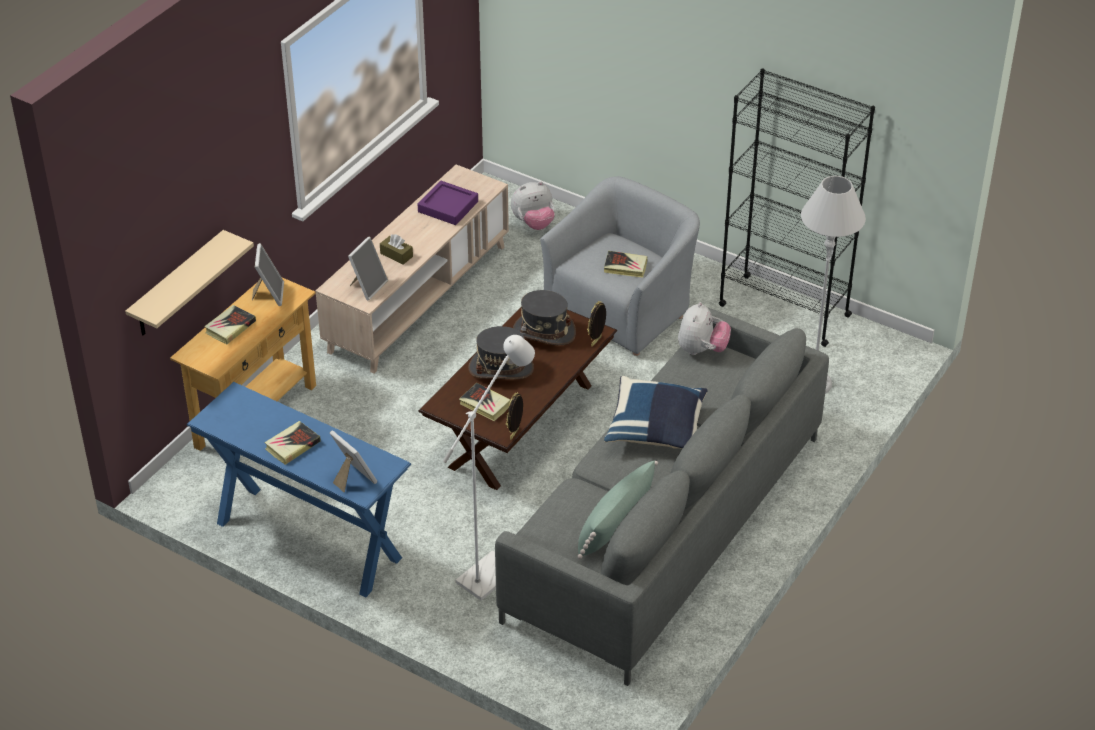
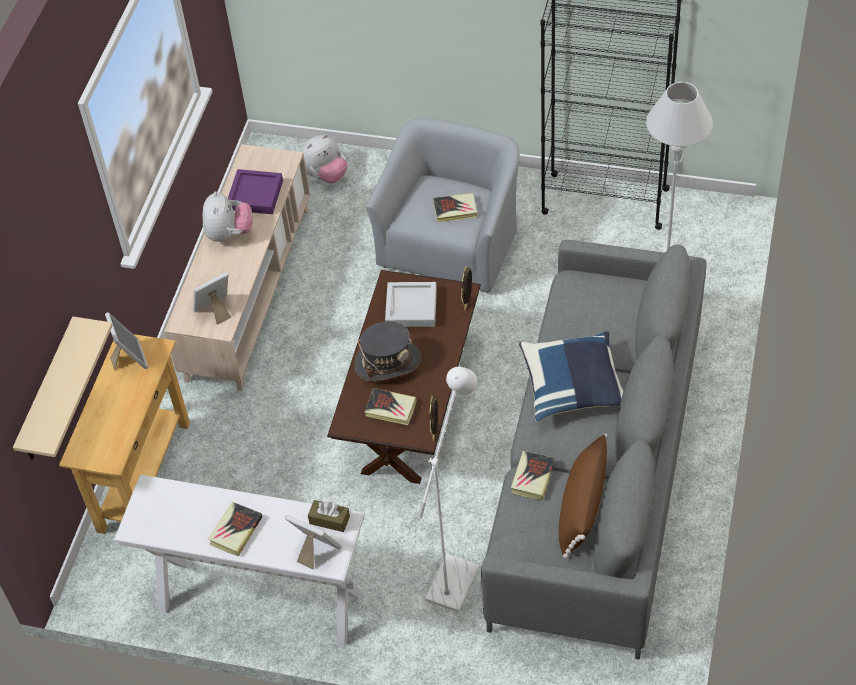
camera: 15 degrees left, 10 degrees up
(230, 327) = (106, 409): book -> book (532, 477)
(308, 540) = (259, 600): blue console table -> white console table
(367, 286) = (215, 311): picture frame -> picture frame turned 135 degrees counterclockwise
(396, 255) = (228, 266): brown tissue box -> brown tissue box (329, 520)
(544, 331) = (411, 308): grey hat -> grey tray
(614, 524) = (581, 508): green pillow -> brown pillow
(702, 350) = (576, 284): plush toy -> plush toy (229, 234)

